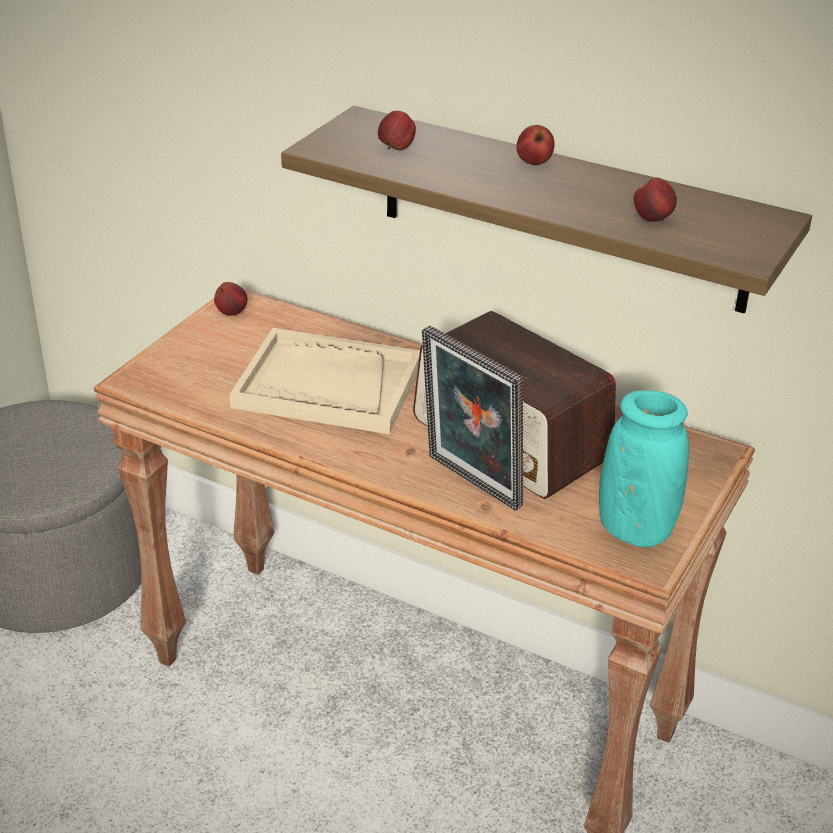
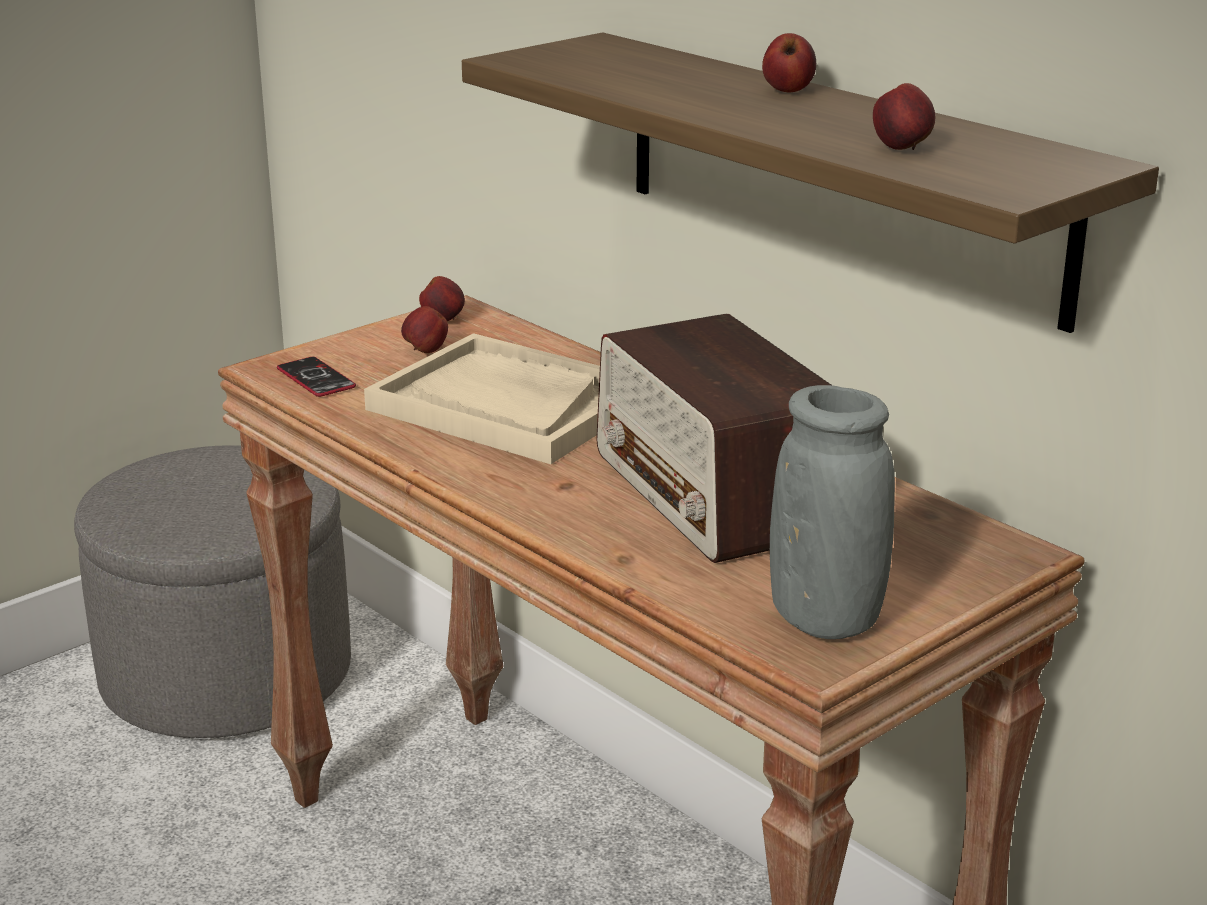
camera: 20 degrees right, 10 degrees down
(175, 384) = (316, 378): none -> phone
(396, 149) = (613, 67): apple -> apple (425, 351)
(469, 484) = (619, 531): picture frame -> none
(635, 530) = (825, 619): turquoise vase -> grey vase

